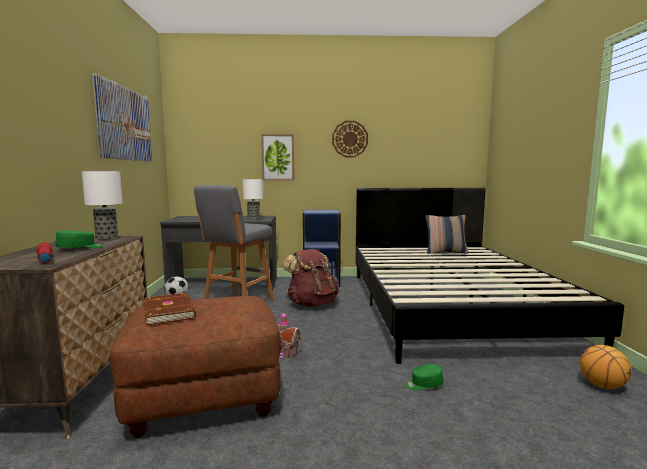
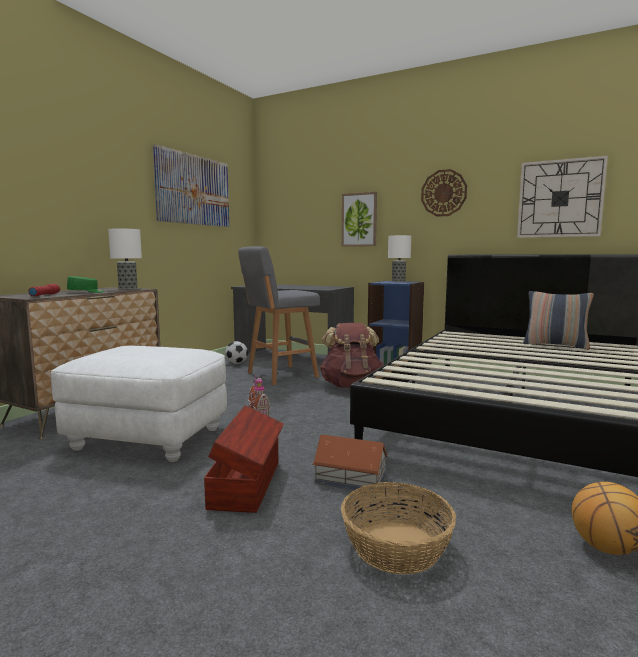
camera: 30 degrees right, 0 degrees up
(170, 311) = (121, 350): brown book -> none
(205, 398) = (149, 438): brown ottoman -> white ottoman
(253, 219) = (320, 288): table lamp -> table lamp (398, 281)
(360, 414) = (247, 483): none -> brown storage box
(423, 385) = (351, 479): green cap -> toy house
(431, 148) = (560, 198): none -> wall clock
(519, 427) = (395, 546): none -> basket

